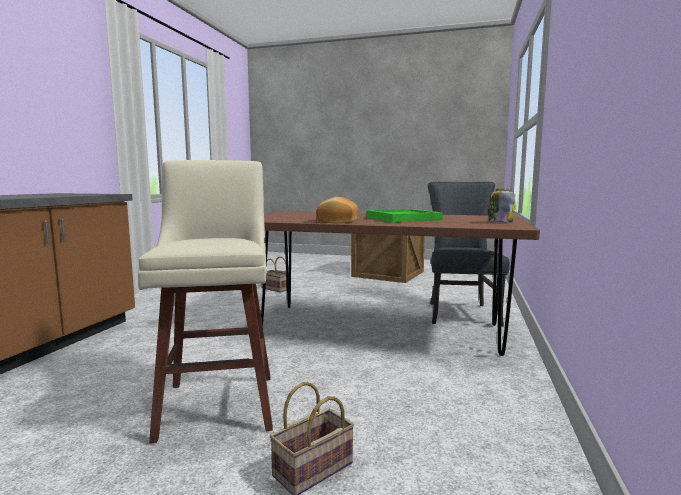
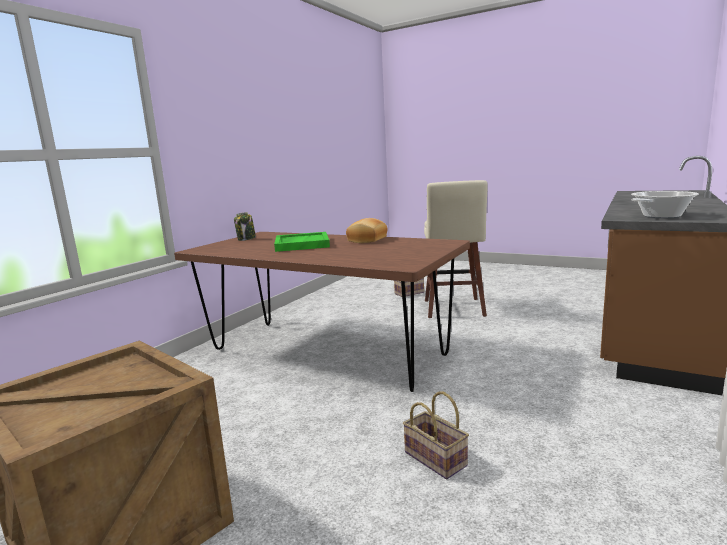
camera: 165 degrees left, 5 degrees up
(73, 194) = (661, 216): none -> cooking pot
(460, 312) = (215, 368): grey chair -> none

